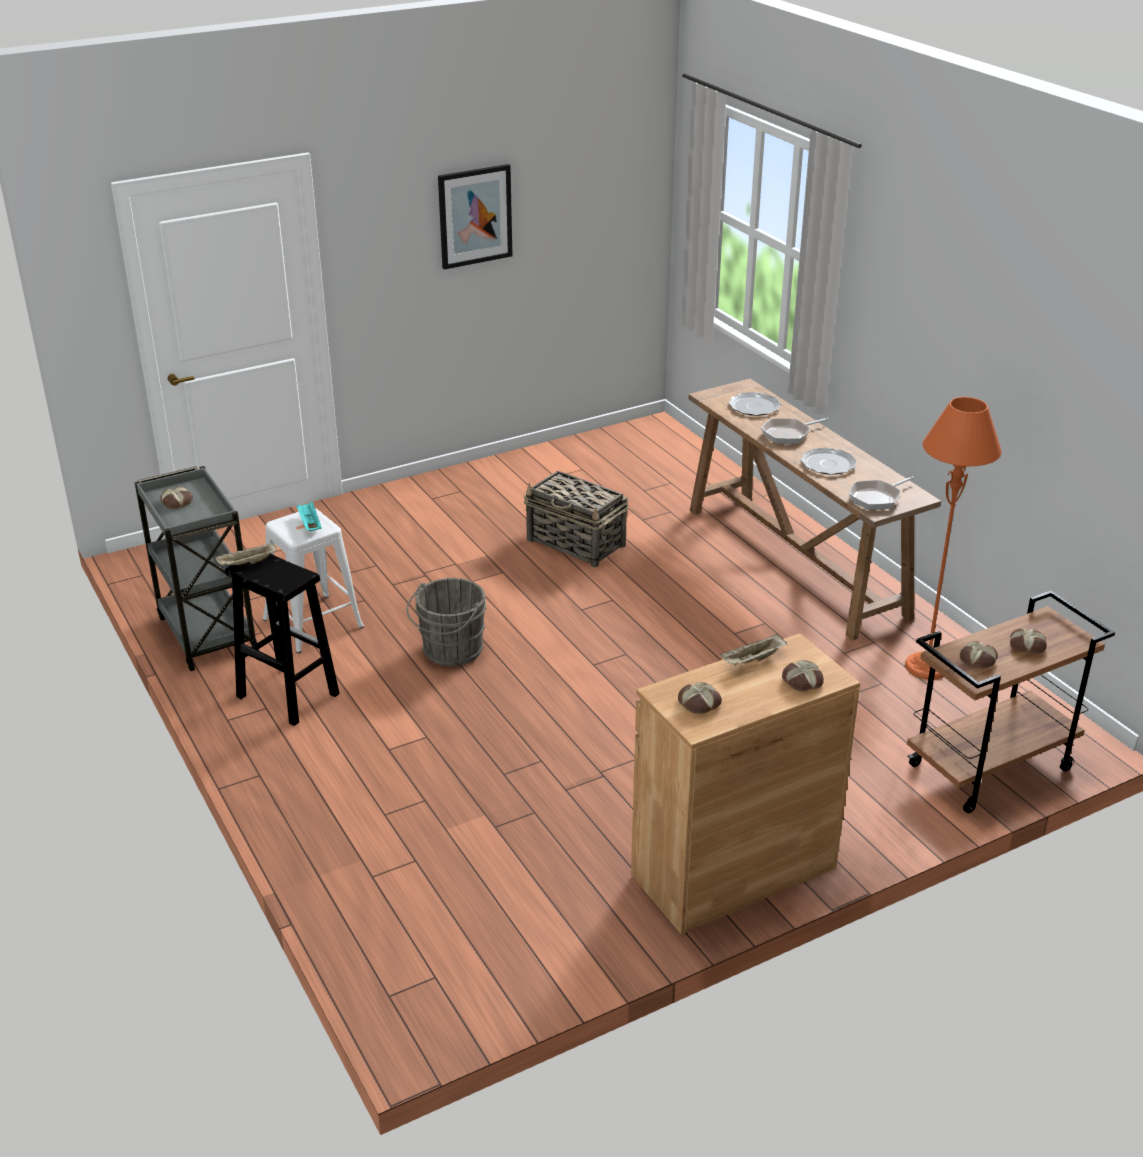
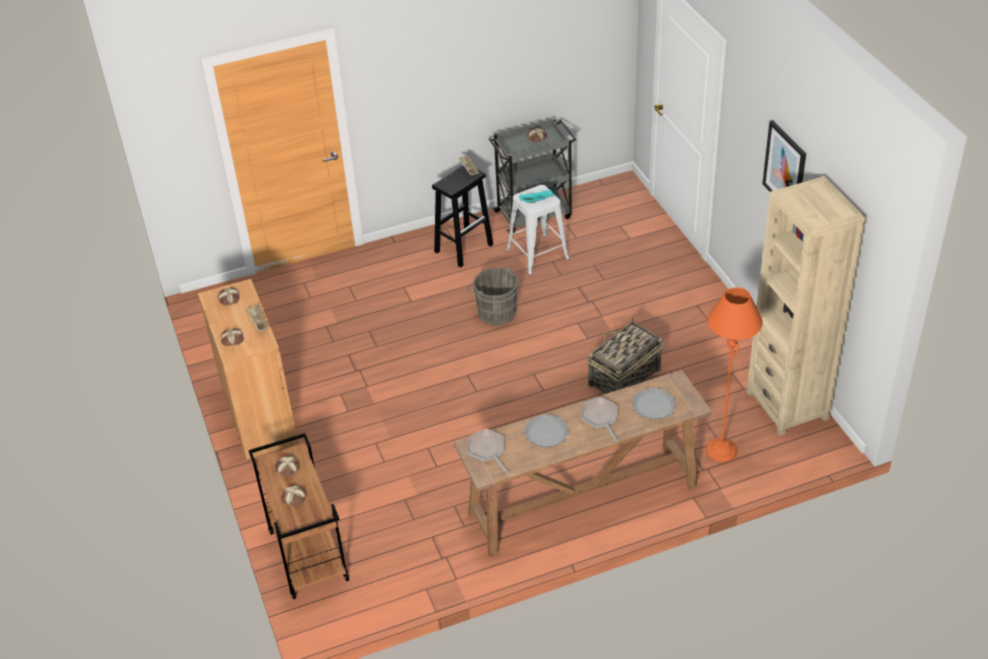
camera: 100 degrees right, 10 degrees up
(603, 446) = (787, 405): none -> beige bookcase
(926, 666) = (427, 550): orange floor lamp -> orange floor lamp (721, 450)

